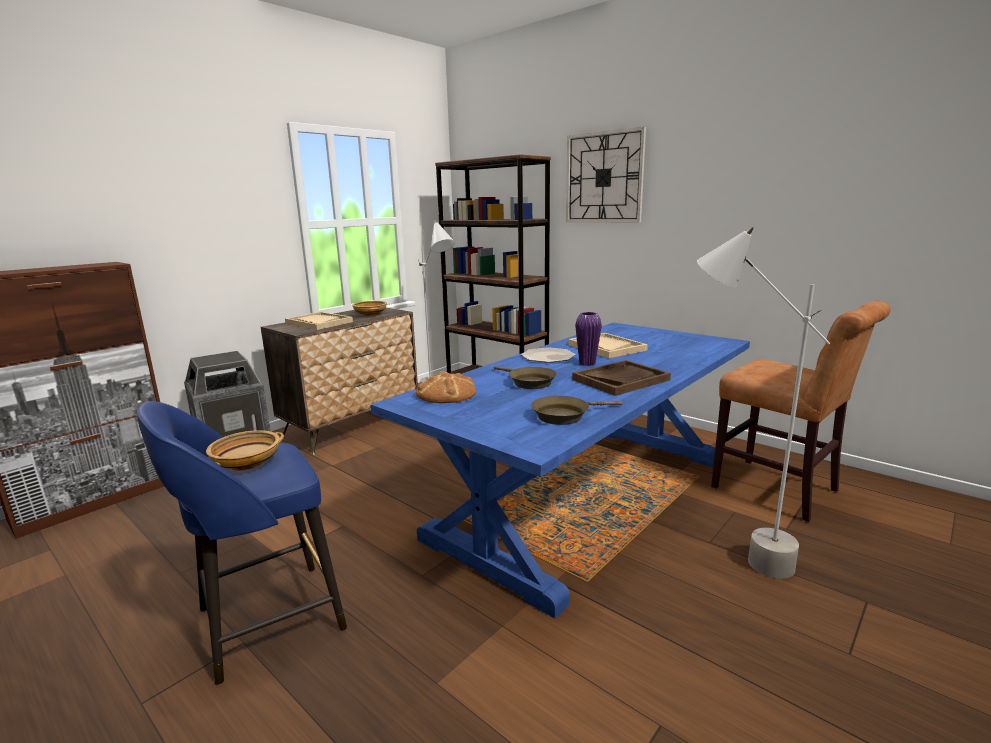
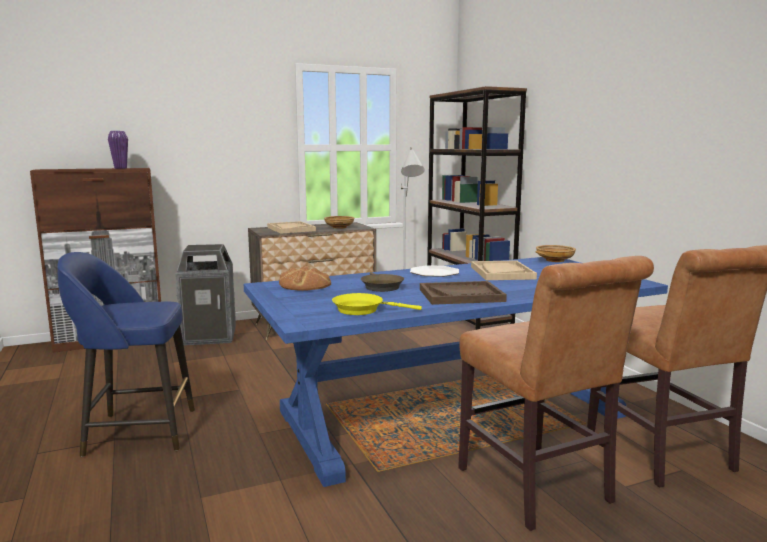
camera: 25 degrees right, 5 degrees down
(247, 463) = (134, 306): beige bowl -> beige bowl (555, 260)
(564, 415) = (362, 310): brown frying pan -> yellow frying pan
(587, 363) = (457, 281): purple vase -> purple vase (120, 168)
(604, 177) = (568, 108): wall clock -> none
(732, 553) = (538, 489): grey floor lamp -> brown chair

